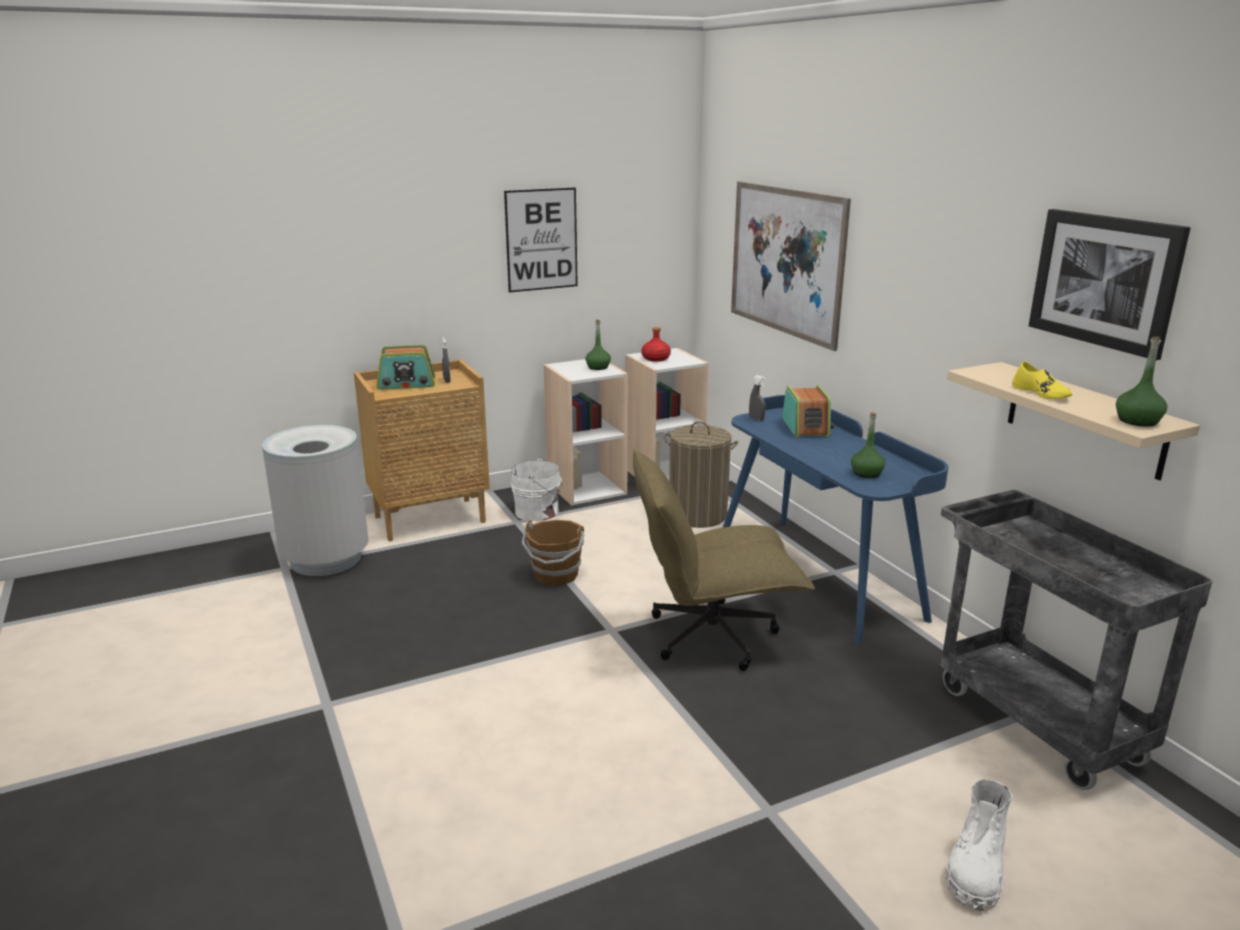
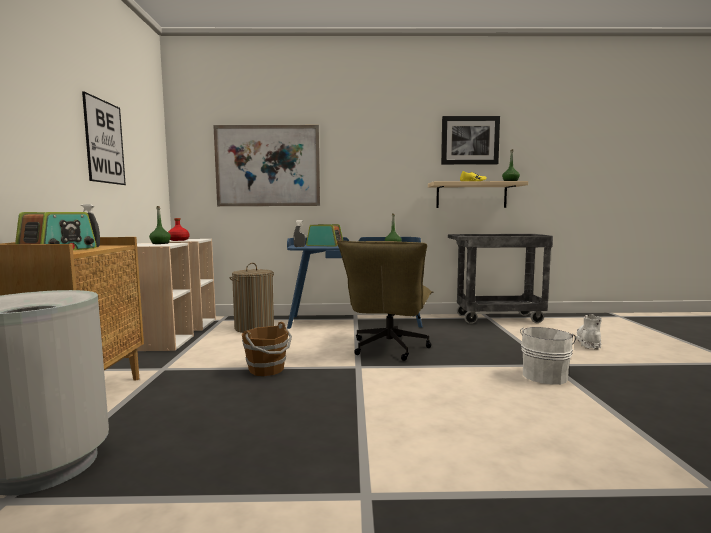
camera: 65 degrees left, 15 degrees down
(539, 512) = (163, 360): white bucket -> white bucket (545, 375)
(976, 869) = (589, 343): white boot -> white boot turned 120 degrees counterclockwise

